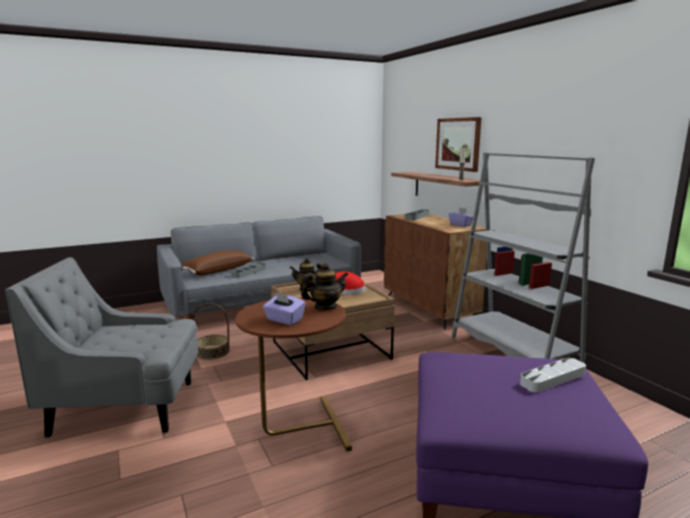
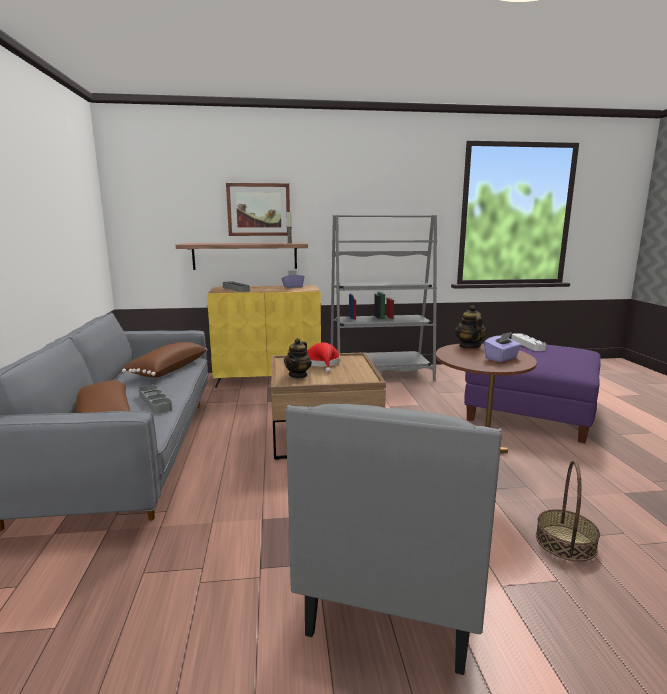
camera: 70 degrees left, 0 degrees up
(212, 352) = (266, 504): basket -> basket (565, 542)
(312, 262) = (167, 370): none -> brown pillow
(430, 308) = (269, 378): brown cabinet -> yellow cabinet

